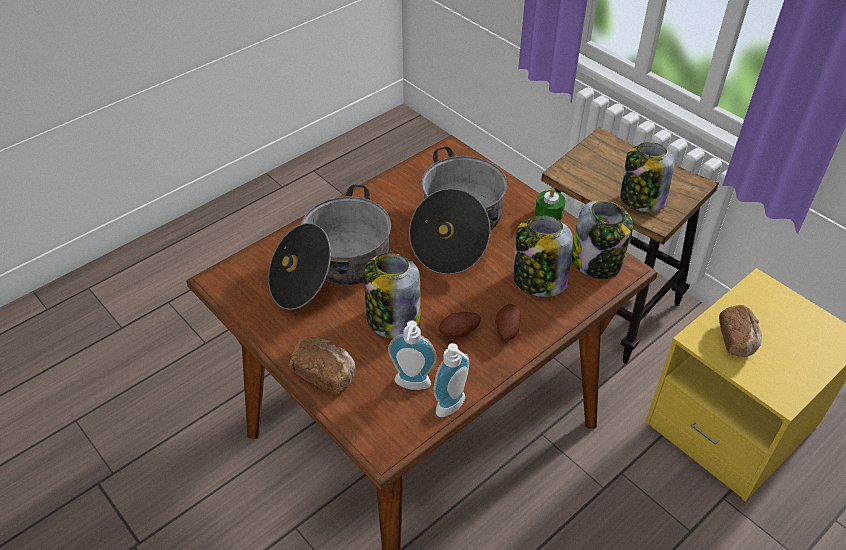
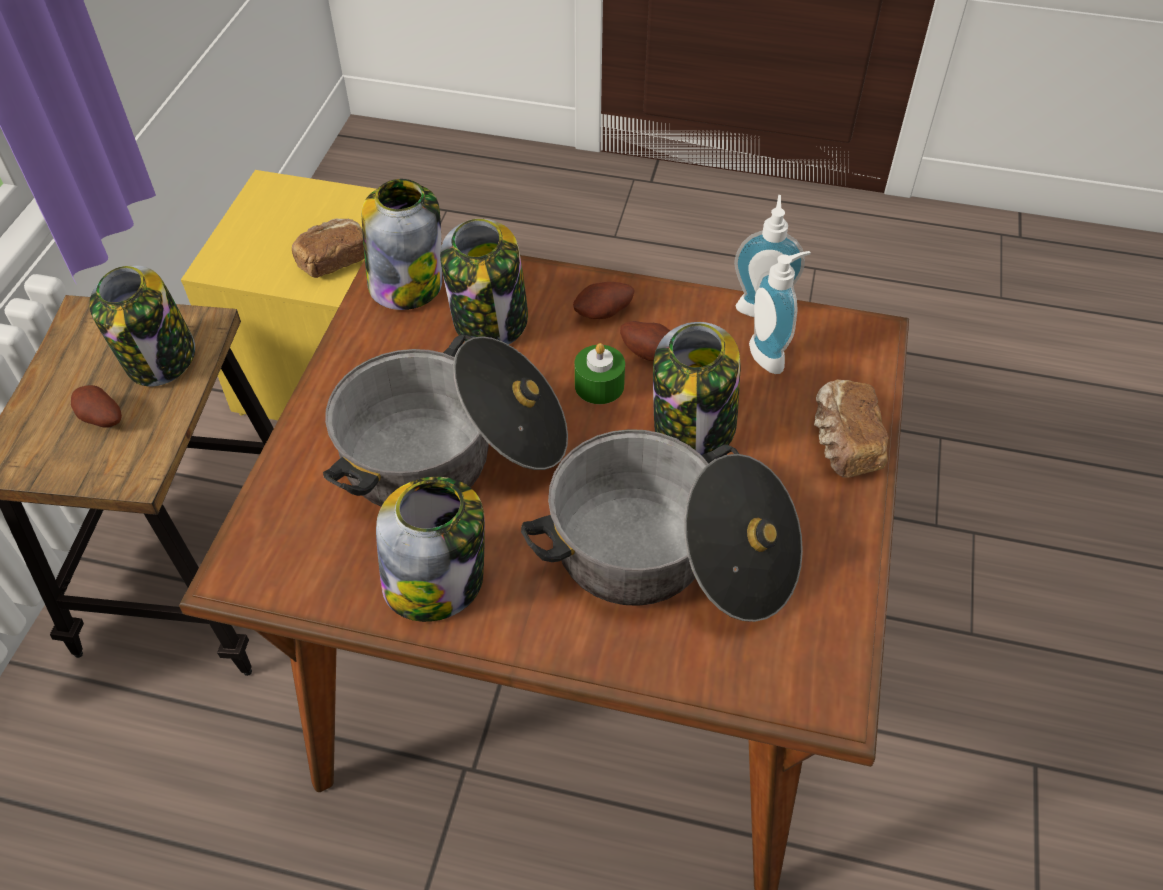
camera: 125 degrees left, 5 degrees up
(392, 197) = (436, 581): none -> jar
(549, 213) = (336, 368): green candle -> green candle (599, 385)
(611, 173) = (101, 419): none -> potato

